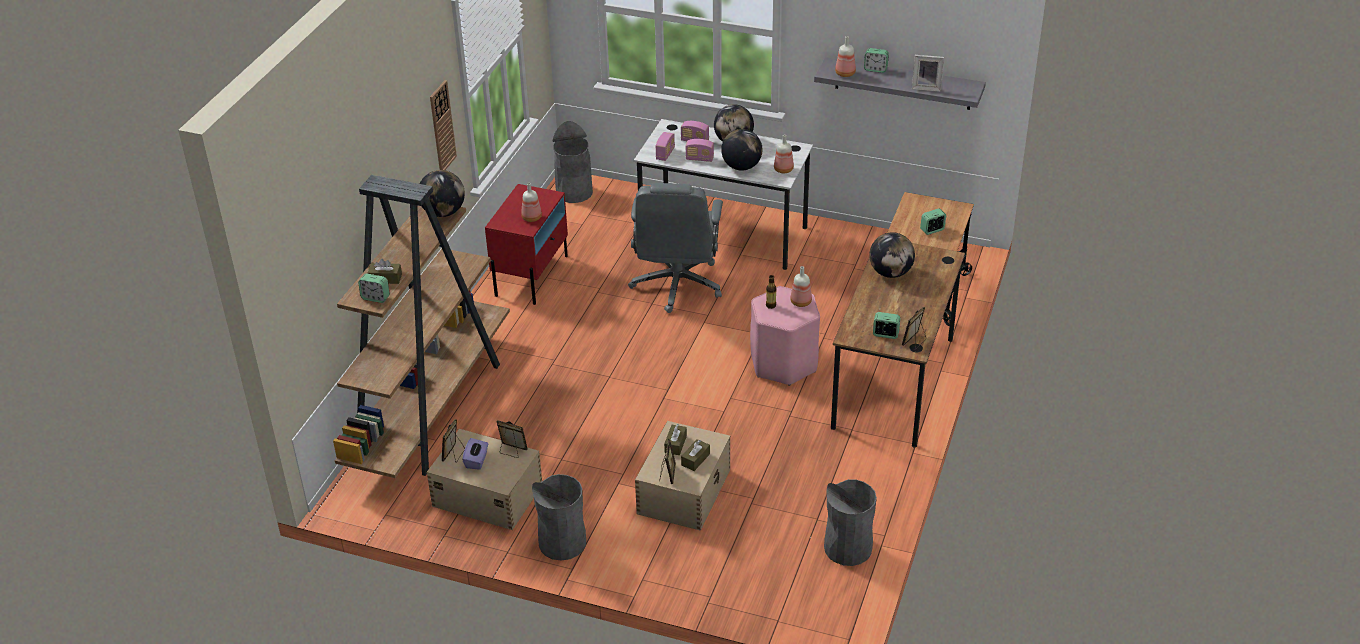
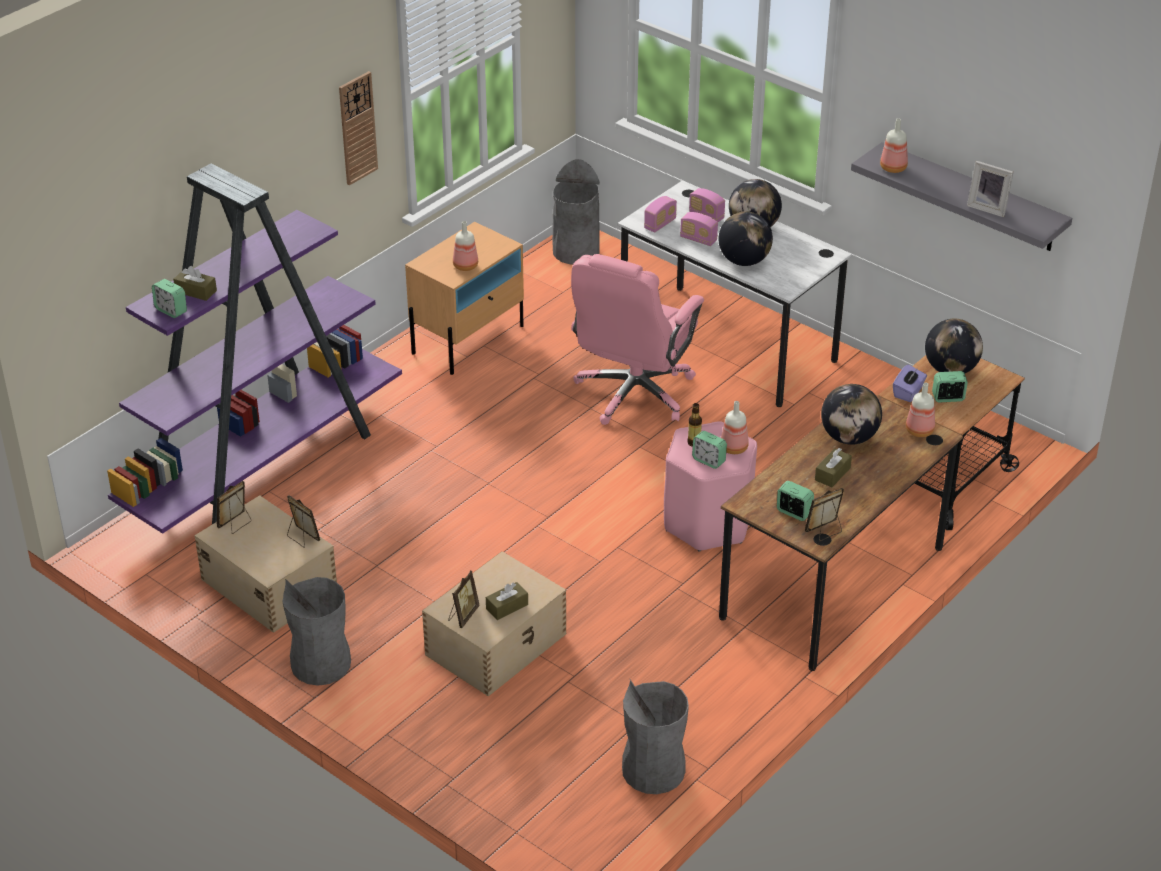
camera: 20 degrees right, 0 degrees up
(431, 408) = (265, 465): brown bookcase -> purple bookcase
(443, 212) = (308, 230): globe -> globe (950, 370)
(476, 461) = (256, 538): purple tissue box -> purple tissue box (908, 392)
(532, 275) = (468, 339): red nightstand -> beige nightstand
(675, 444) = (494, 582): brown tissue box -> brown tissue box (832, 474)
(677, 285) = (633, 393): grey office chair -> pink office chair
(783, 169) = (794, 276): bottle -> bottle (919, 430)
(875, 69) = (936, 170): alarm clock -> alarm clock (708, 460)

